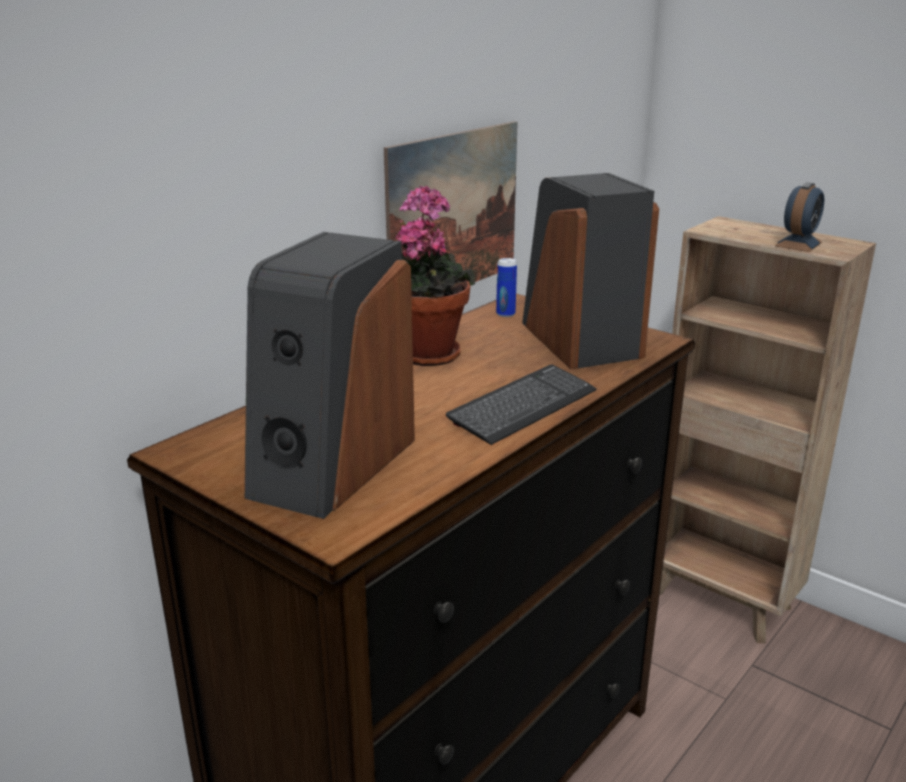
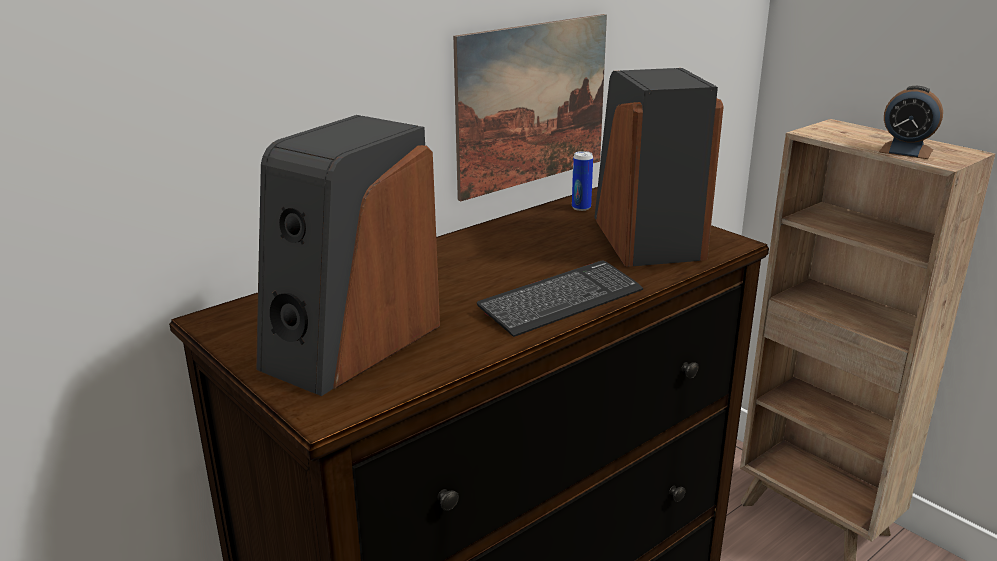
camera: 10 degrees right, 0 degrees up
(427, 352) = (488, 241): potted plant -> none
(798, 244) = (906, 151): alarm clock -> alarm clock turned 75 degrees clockwise

